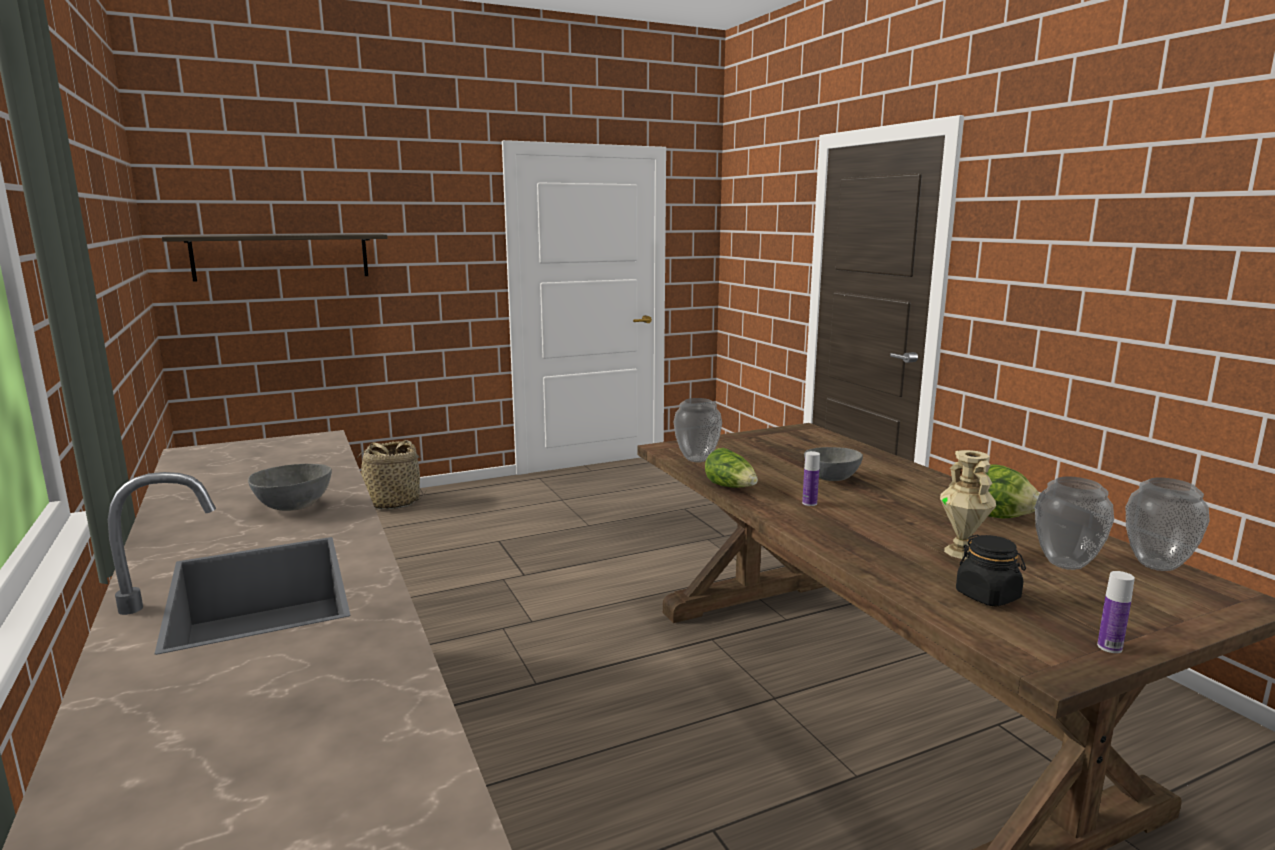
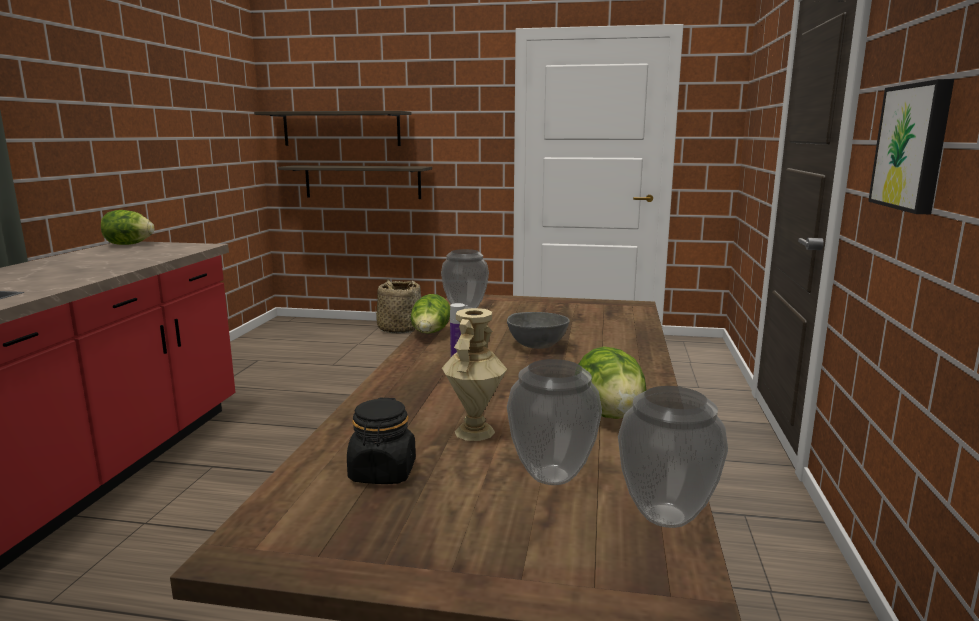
camera: 35 degrees right, 0 degrees up
(203, 452) = (128, 244): none -> lettuce
(295, 507) = (64, 275): grey bowl -> none
(317, 324) = (362, 182): none -> shelf
(1050, 288) = (913, 147): none -> picture
(1109, 647) = (353, 561): bottle -> none

